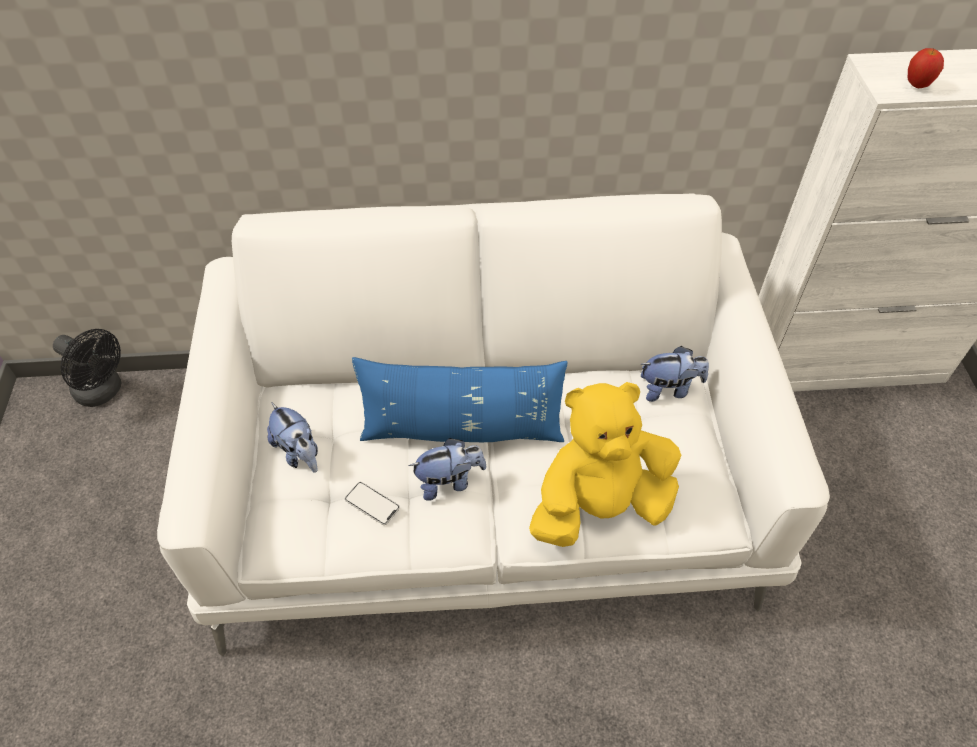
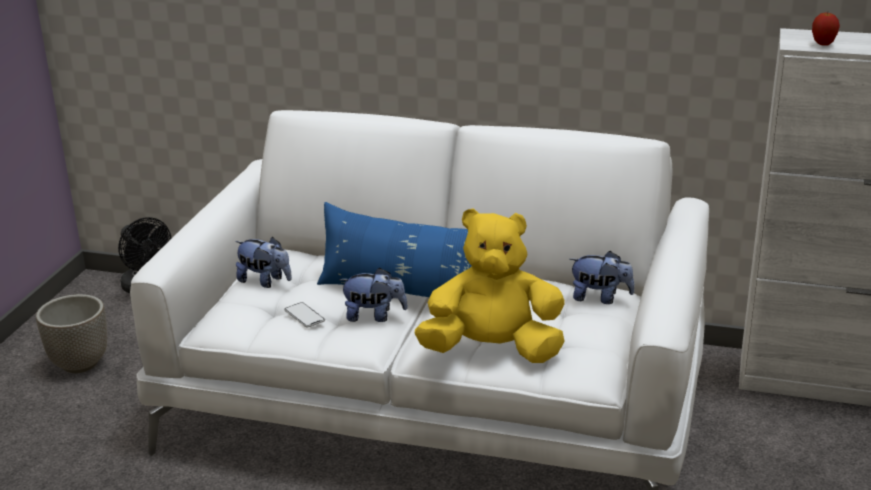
camera: 20 degrees right, 25 degrees down
(77, 535) = (79, 364): none -> planter
(299, 452) = (265, 281): plush toy -> plush toy turned 45 degrees counterclockwise

